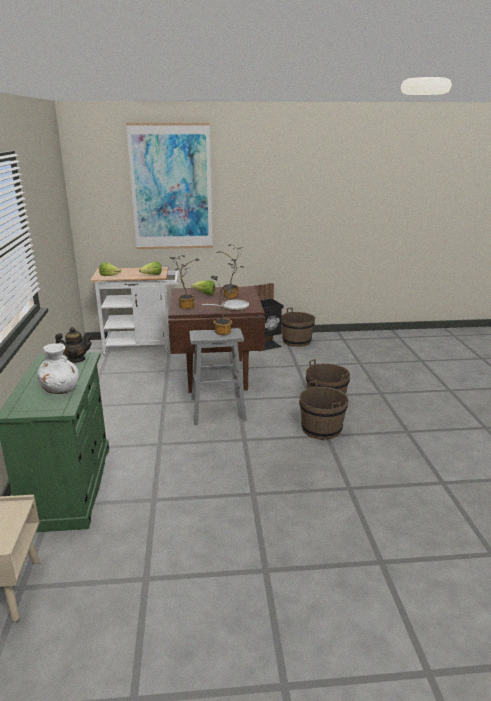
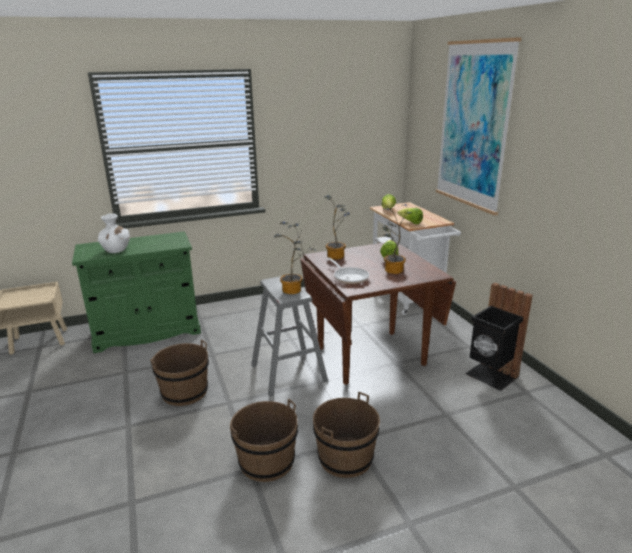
camera: 75 degrees right, 0 degrees up
(76, 360) = (173, 243): teapot -> none
(296, 341) = (536, 402): brown bucket -> brown bucket (185, 392)

